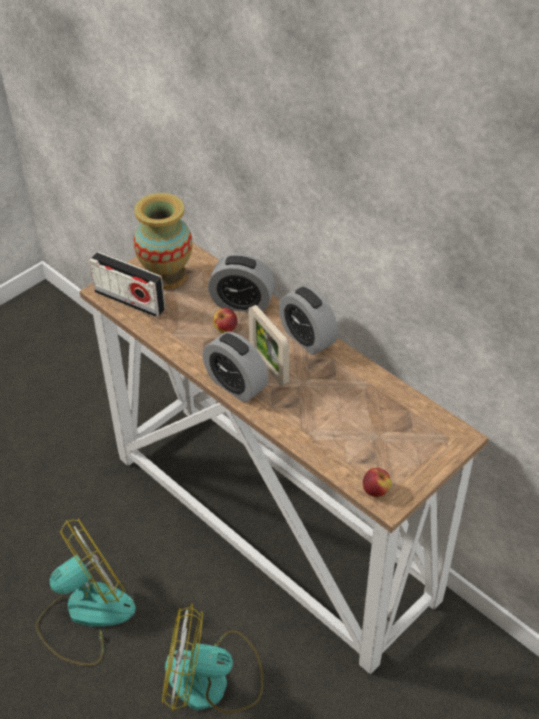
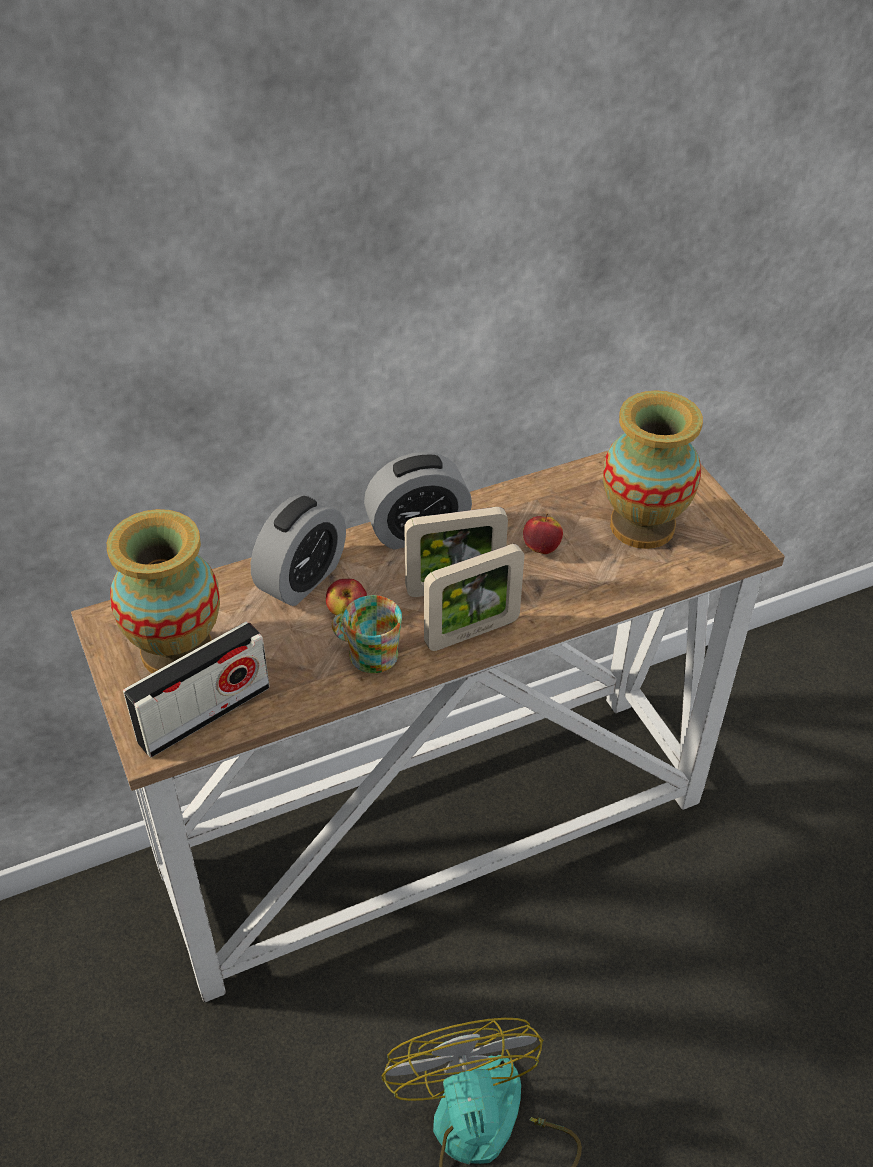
camera: 70 degrees left, 0 degrees up
(199, 346) = (367, 652): none -> mug
(212, 681) = (656, 988): fan -> none
(236, 385) = (472, 633): alarm clock -> picture frame
(375, 442) = (641, 526): none -> vase
(376, 491) = (723, 550): apple -> apple (541, 548)

